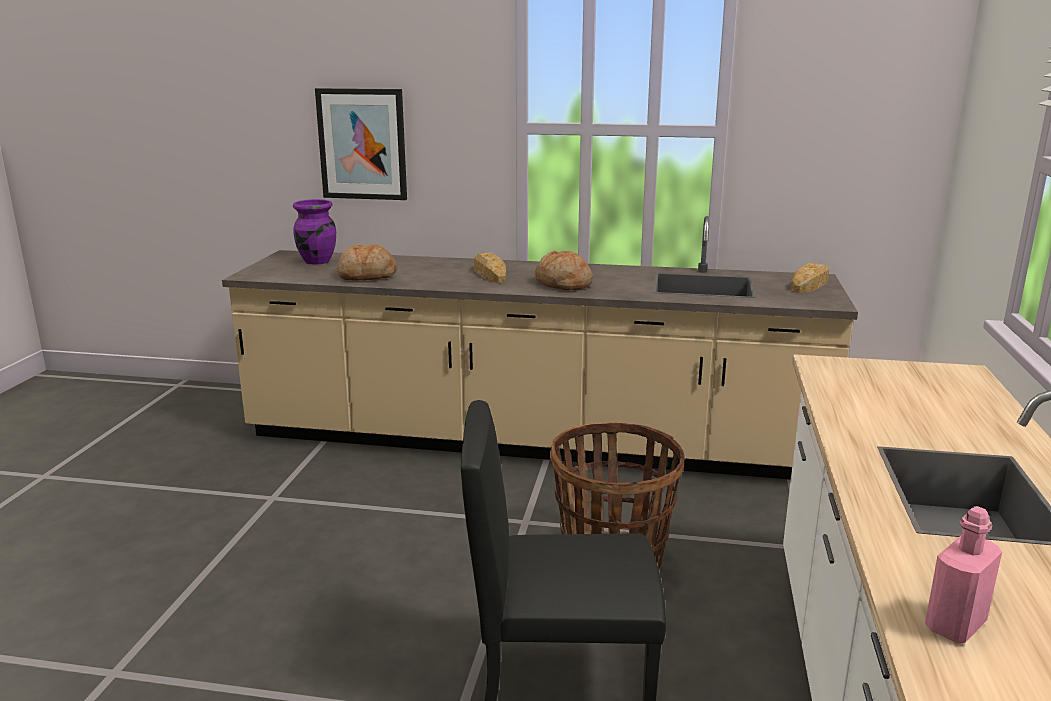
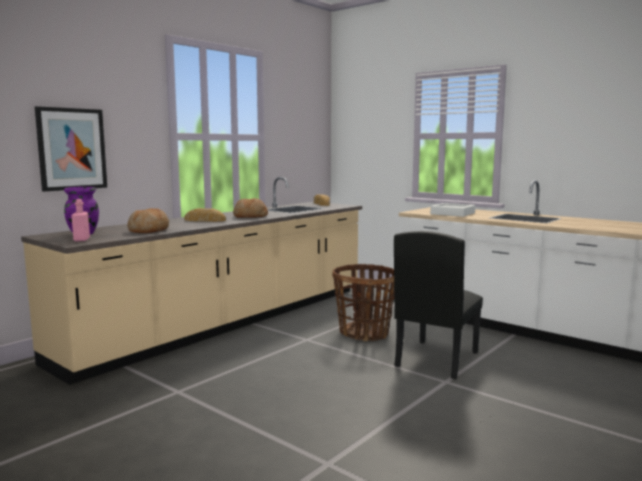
camera: 60 degrees left, 10 degrees down
(874, 401) = (452, 213): none -> white tray
(955, 625) = (596, 227): pink bottle -> pink bottle (81, 239)

